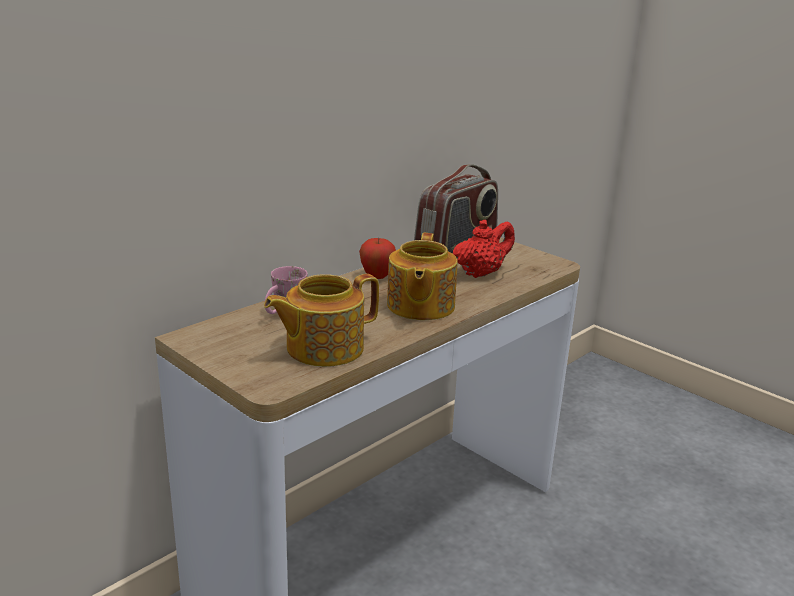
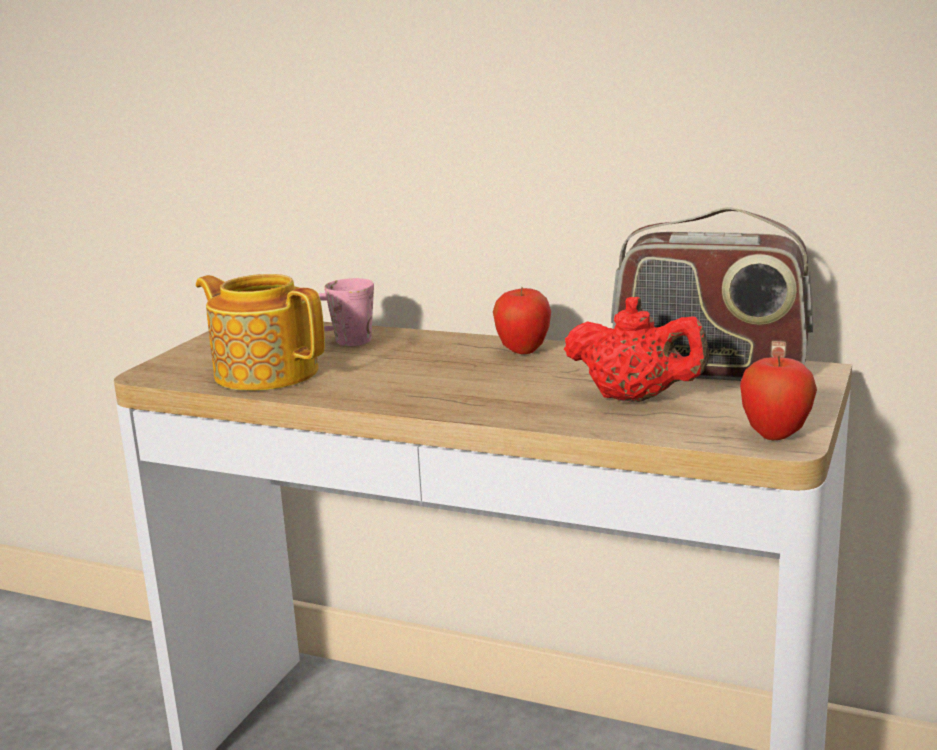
camera: 70 degrees right, 5 degrees down
(419, 306) = (447, 389): teapot -> none
(550, 263) = (775, 435): none -> apple

